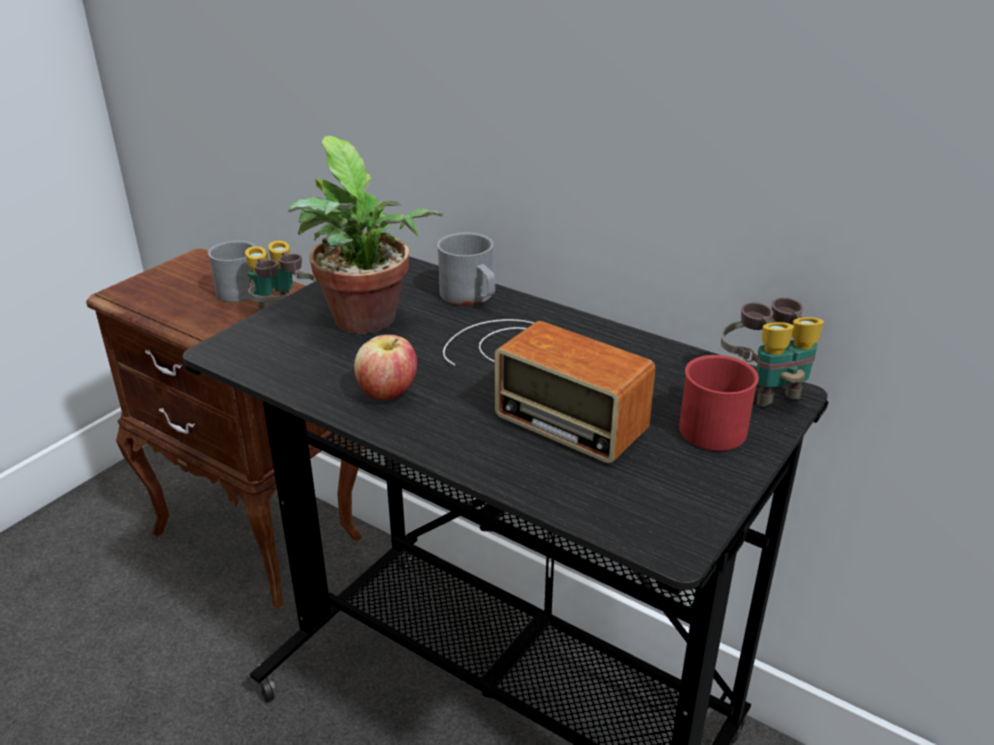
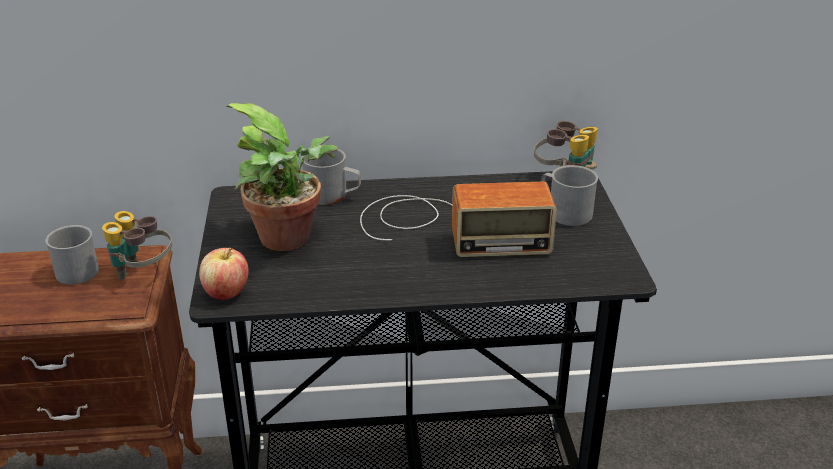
camera: 40 degrees left, 0 degrees up
(387, 393) = (374, 274): apple -> apple (226, 293)
(709, 424) = (564, 212): red mug -> grey mug

